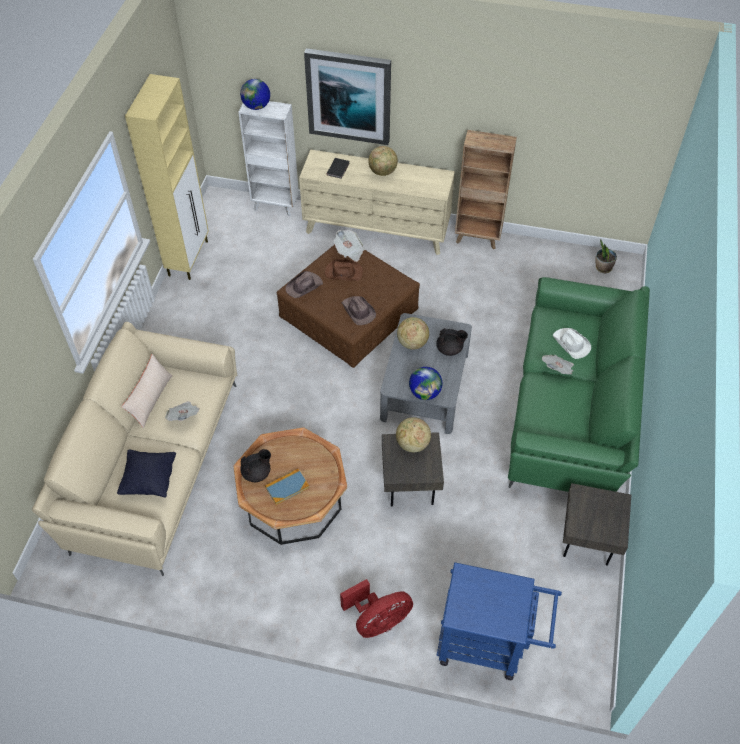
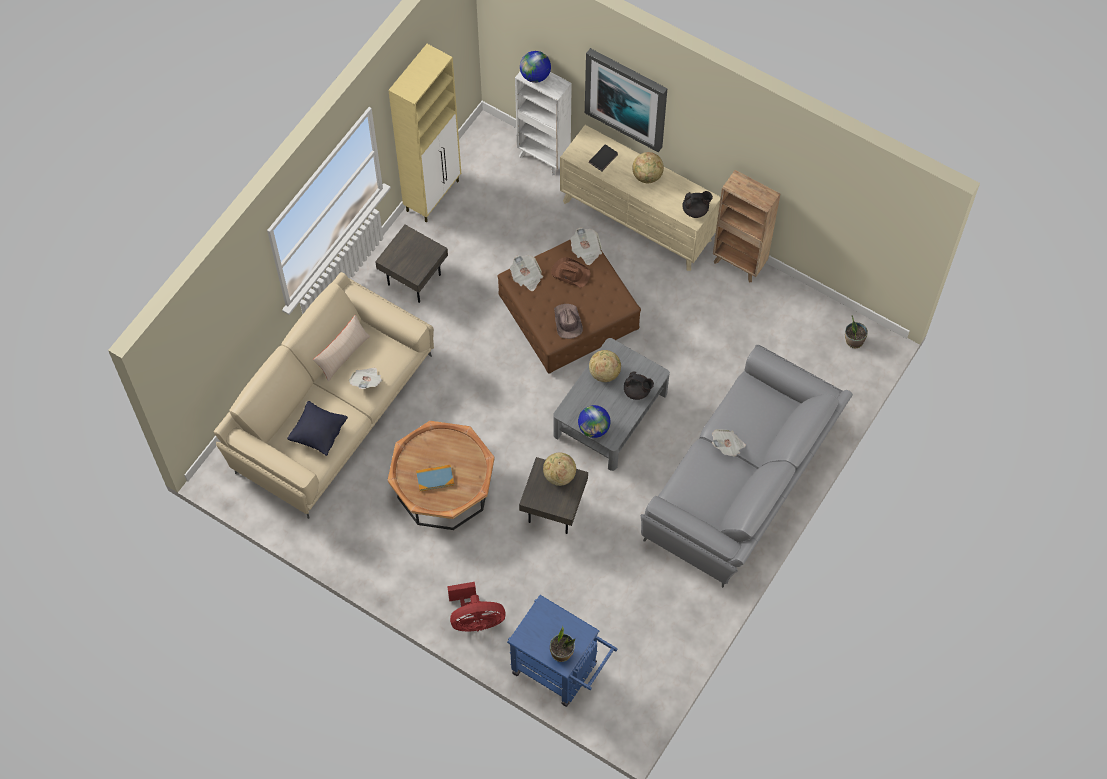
camera: 20 degrees right, 10 degrees up
(257, 473) = (413, 456): black teapot -> black teapot (695, 210)
(304, 286) = (526, 277): brown hat -> newspaper
(506, 616) = (561, 652): none -> potted plant
(571, 344) = (754, 424): white hat -> none
(572, 407) = (742, 482): green sofa -> grey sofa
(588, 543) = (690, 616): grey side table -> grey side table (414, 281)

